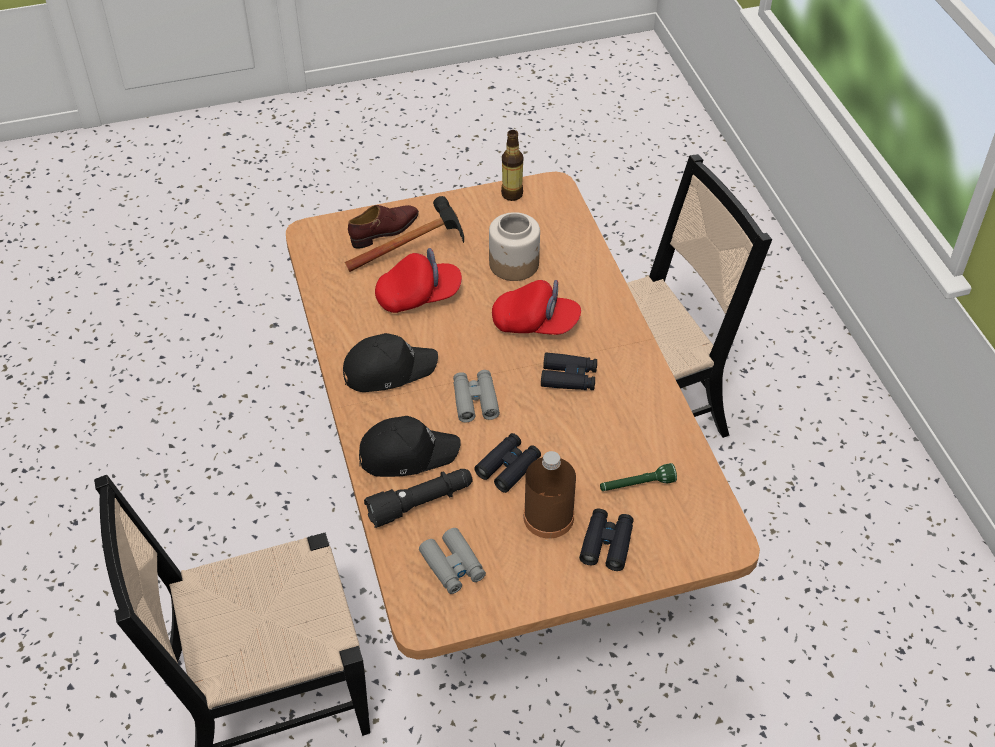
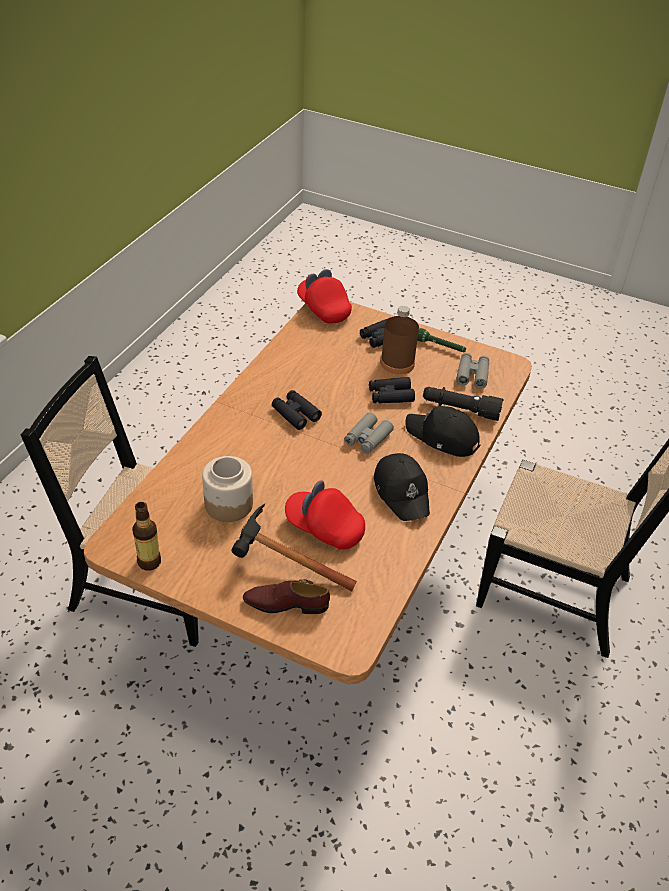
camera: 140 degrees left, 5 degrees down
(388, 369) = (402, 492): black cap -> black cap turned 135 degrees counterclockwise
(535, 324) = (272, 455): red cap -> red cap (323, 309)
(636, 485) = (333, 348): green flashlight -> green flashlight (440, 347)

